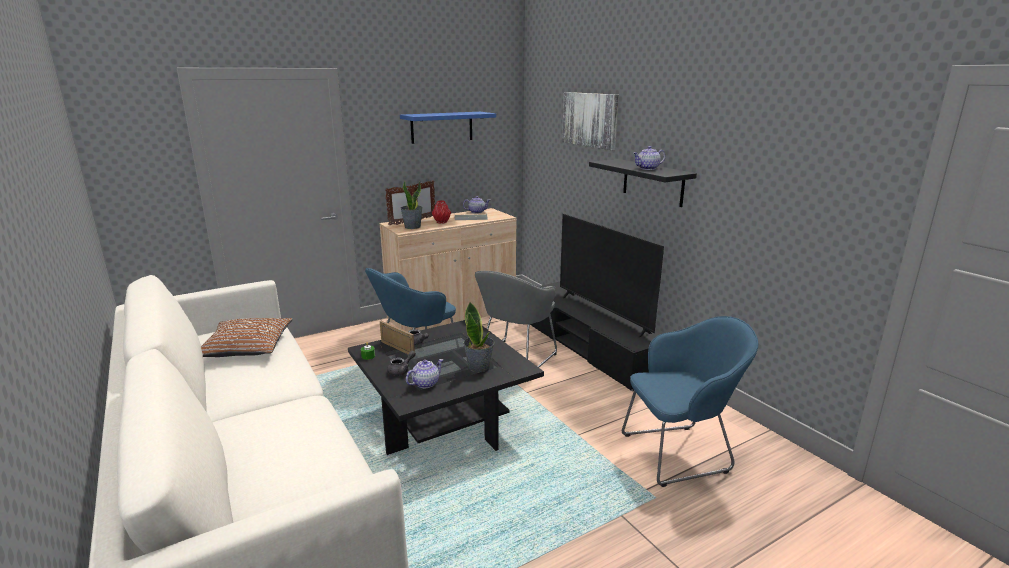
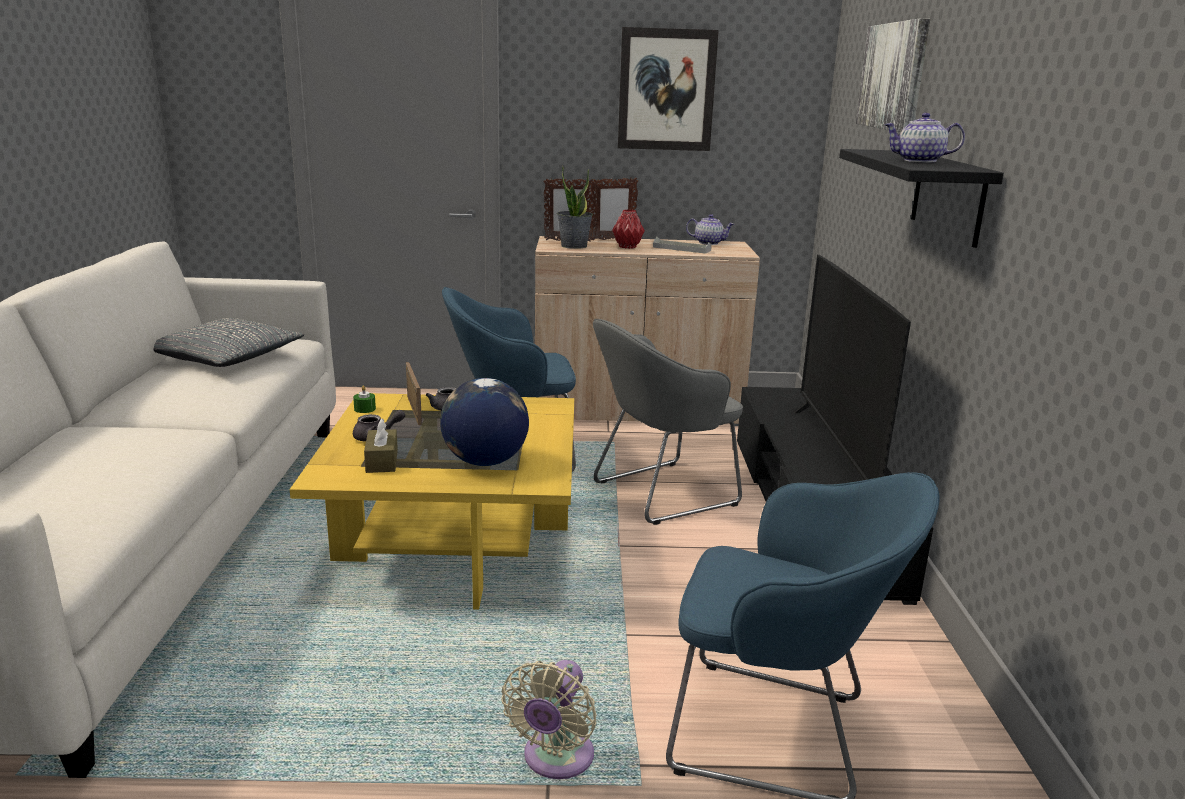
camera: 30 degrees right, 0 degrees up
(246, 347) = (226, 357): brown pillow -> grey pillow
(425, 383) = (382, 461): teapot -> brown tissue box
(442, 127) = (666, 90): blue shelf -> picture
(444, 421) = (454, 544): black coffee table -> yellow coffee table
(479, 367) = (484, 462): potted plant -> globe
(612, 503) = (555, 760): none -> beige fan

